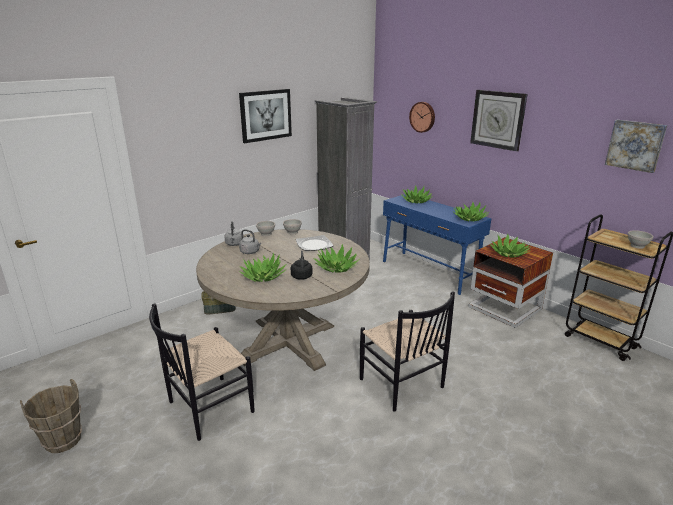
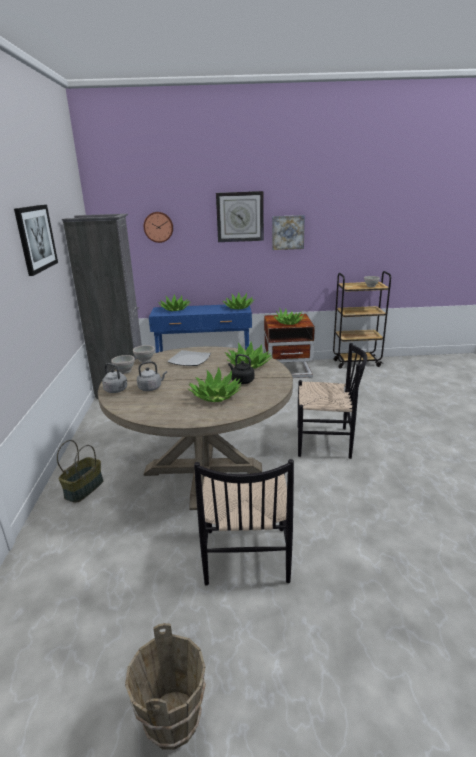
camera: 50 degrees left, 0 degrees up
(635, 145) = (349, 218): picture -> picture (287, 232)

